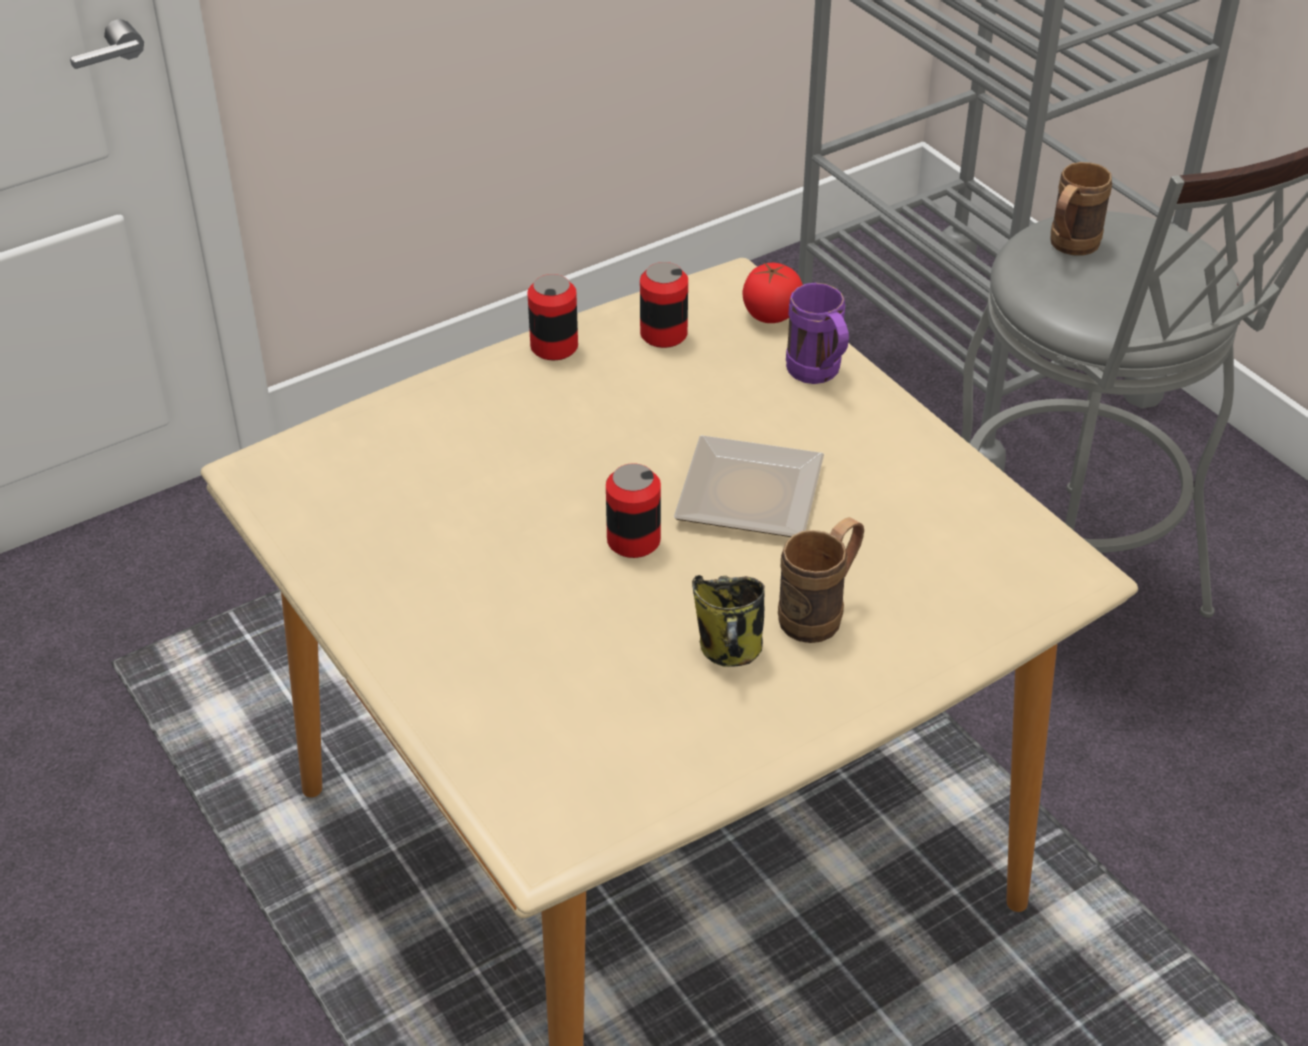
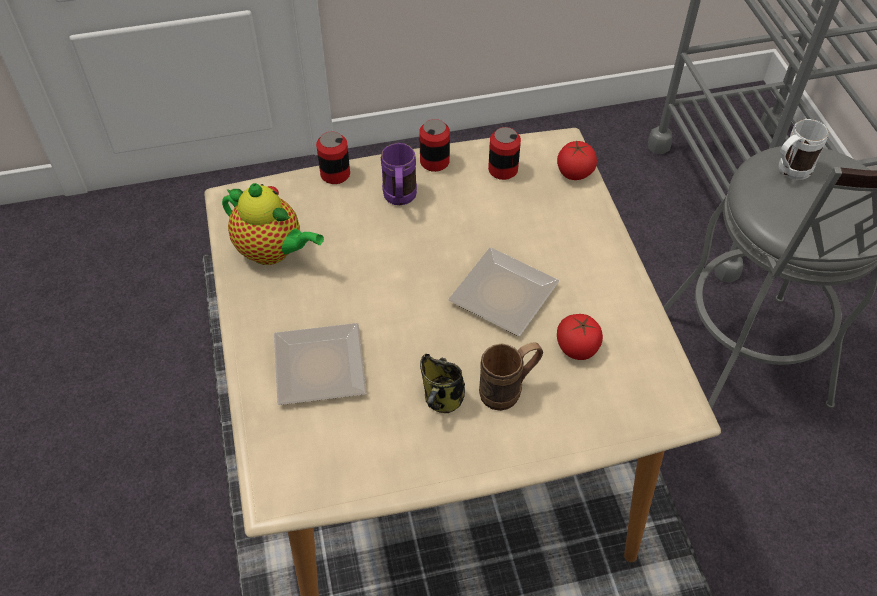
camera: 20 degrees right, 10 degrees up
(362, 524) = (273, 251): none -> teapot
(523, 653) = (322, 364): none -> plate
(633, 540) = (420, 307): can -> can (335, 174)
(818, 376) = (584, 223): purple mug -> purple mug (399, 200)
(890, 533) = (577, 347): none -> tomato
(1068, 248) = (788, 172): brown mug -> white mug

